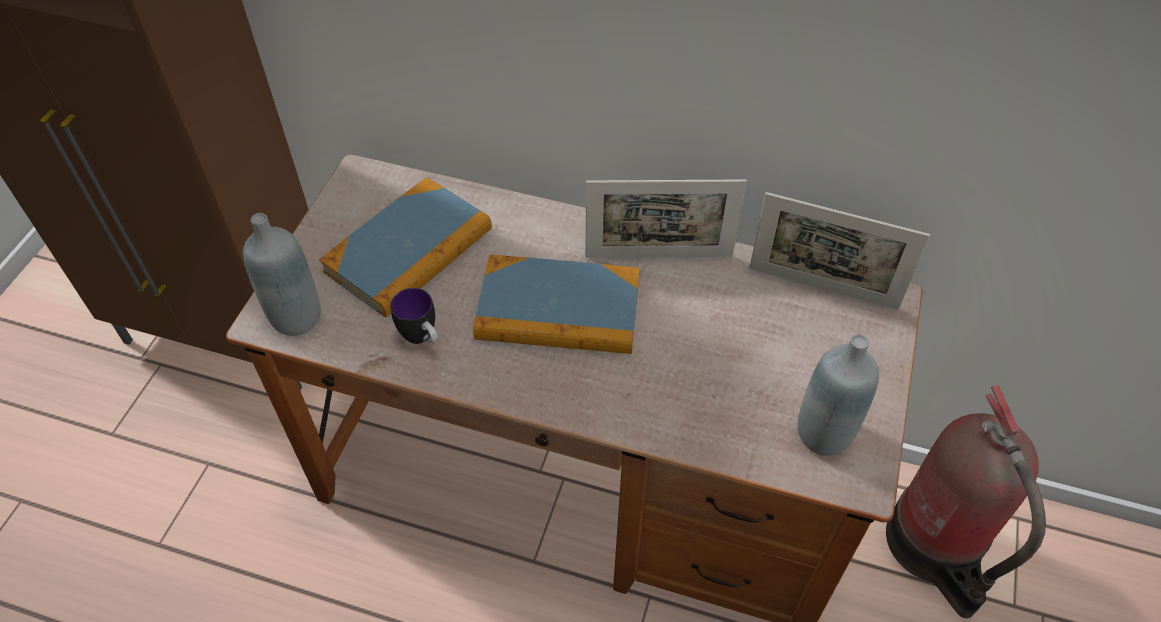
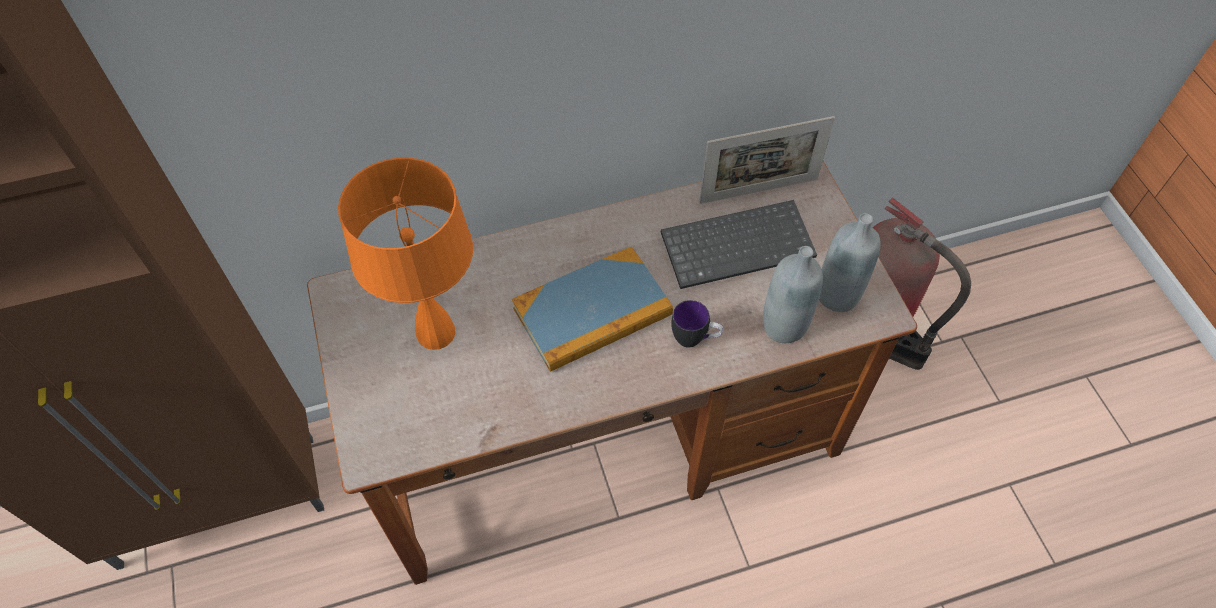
camera: 35 degrees left, 5 degrees up
(296, 317) = (392, 439): grey bottle -> grey bottle (783, 326)
(409, 251) = (436, 332): book -> orange table lamp
(422, 339) = (509, 395): mug -> mug (695, 339)
(659, 256) = (630, 229): picture frame -> none
(757, 326) = (738, 244): none -> keyboard

